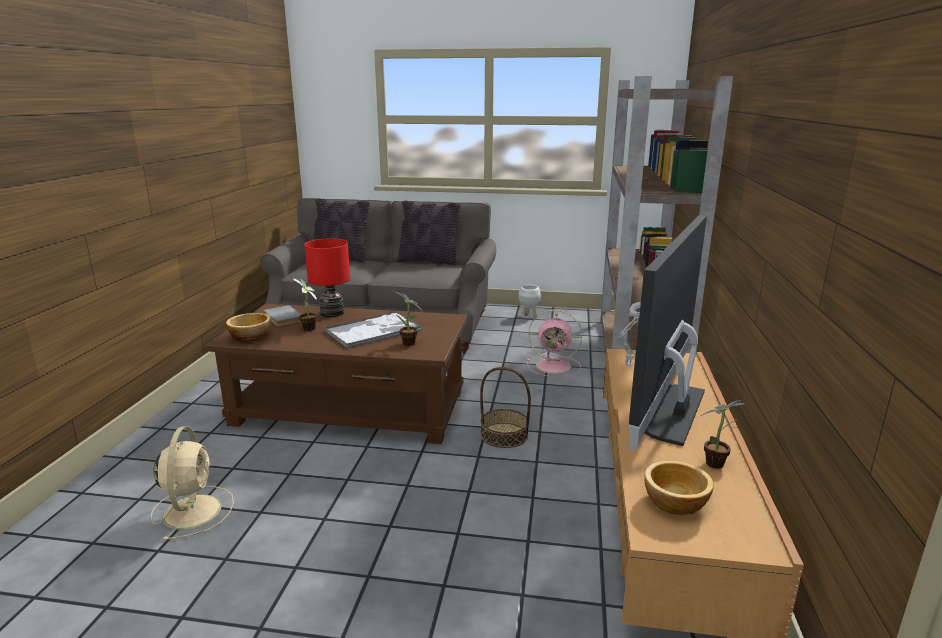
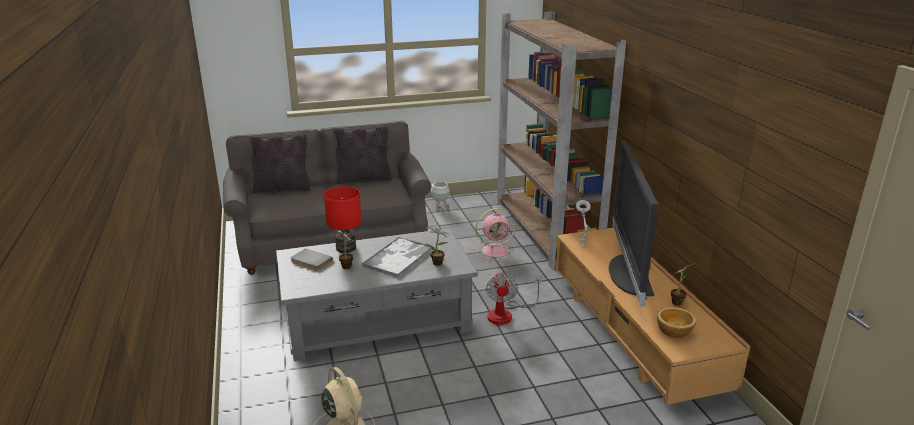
camera: 25 degrees left, 5 degrees up
(251, 336) = (309, 284): bowl -> none
(351, 408) = (378, 321): brown coffee table -> grey coffee table
(504, 435) = (506, 314): basket -> fan

